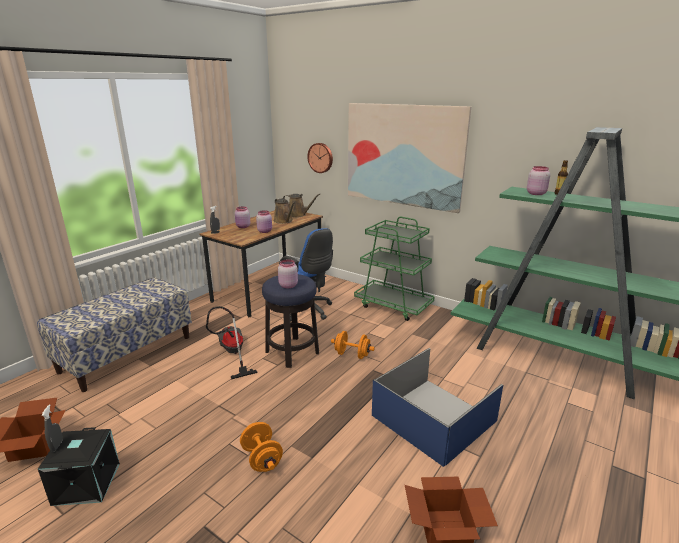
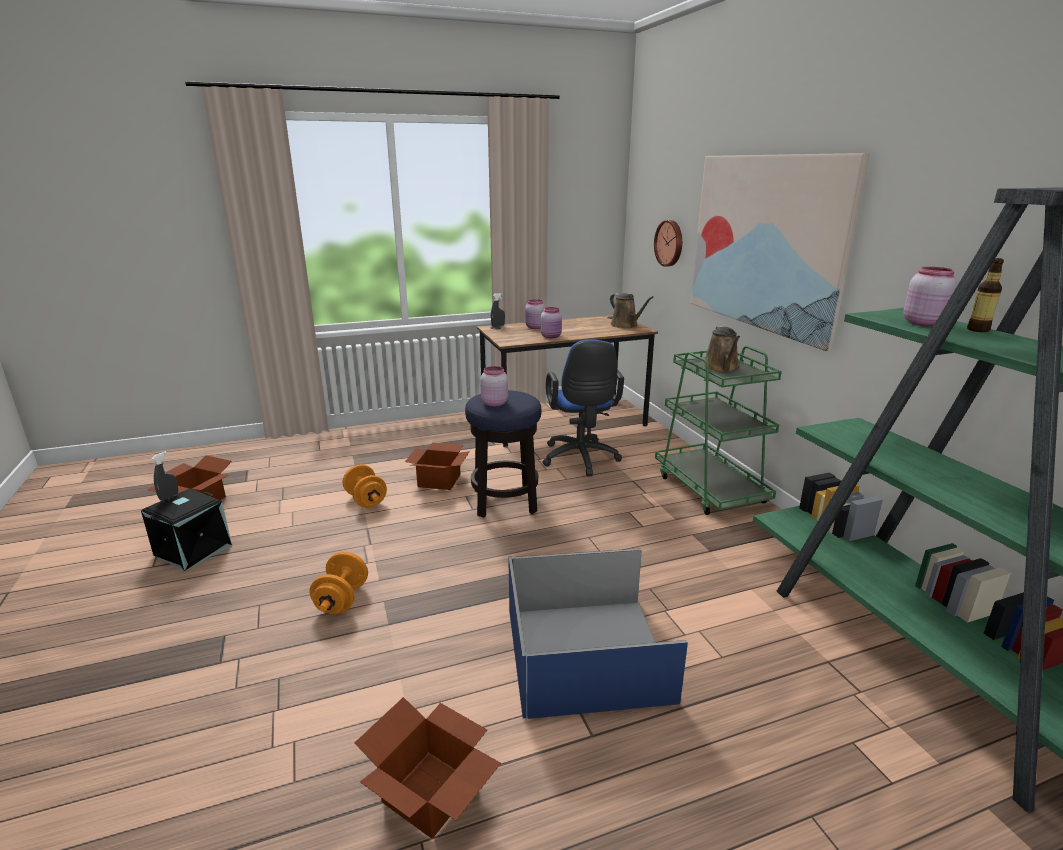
camera: 35 degrees right, 0 degrees up
(127, 354) = (349, 447): bench -> none
(231, 353) = (440, 480): vacuum cleaner -> cardboard box
(284, 221) = (594, 329): brown watering can -> brown watering can (721, 368)
(352, 355) = (573, 530): orange dumbbell -> orange dumbbell (366, 500)

